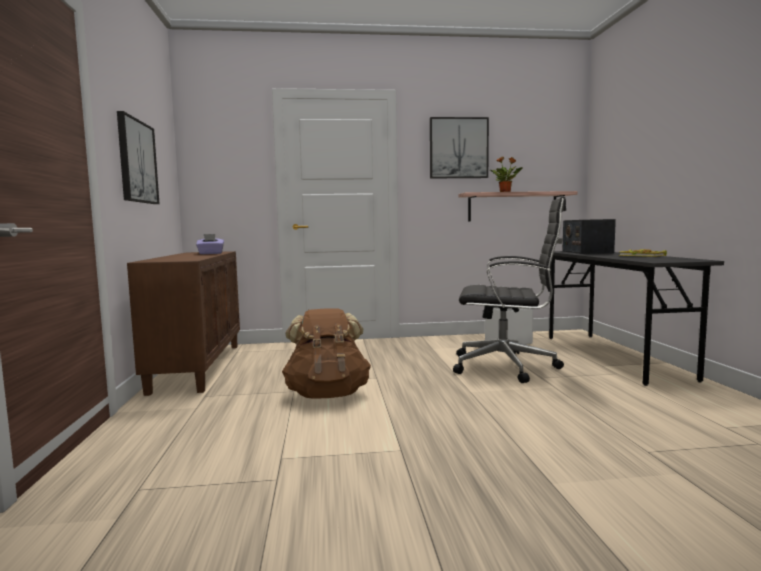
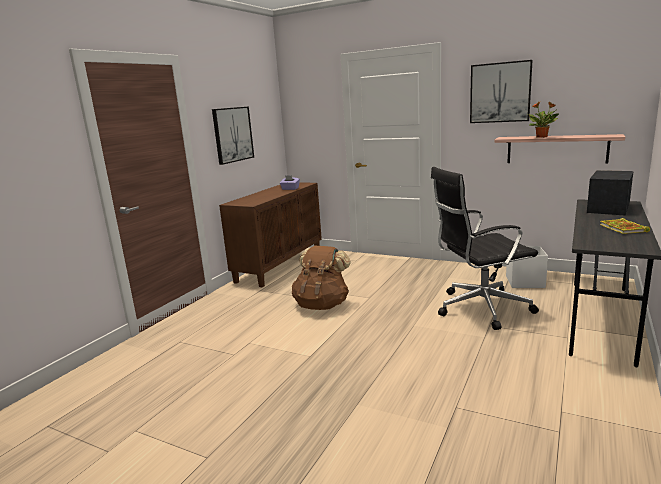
camera: 35 degrees right, 10 degrees up
(507, 366) = (480, 308): black office chair -> black office chair turned 120 degrees clockwise

